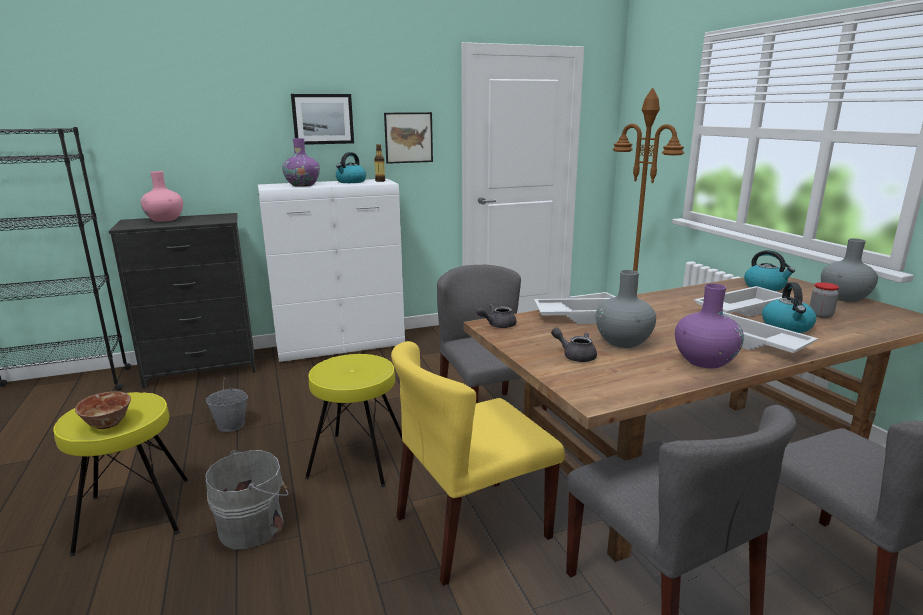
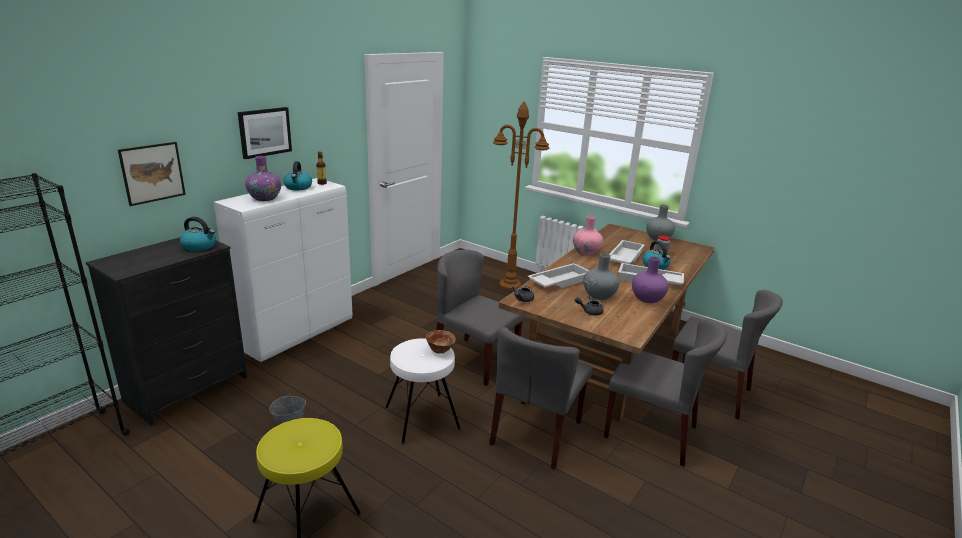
camera: 35 degrees left, 5 degrees up
(108, 424) = (315, 450): bowl -> bowl (440, 350)
(165, 219) = (142, 254): pink vase -> pink vase (586, 252)
(254, 525) = (407, 486): grey bucket -> none
(359, 459) = (422, 417): yellow stool -> white stool
(408, 137) = (330, 139): picture -> picture (152, 173)
(472, 528) = (537, 433): yellow chair -> grey chair
(765, 287) = (617, 237): kettle -> kettle (200, 246)

